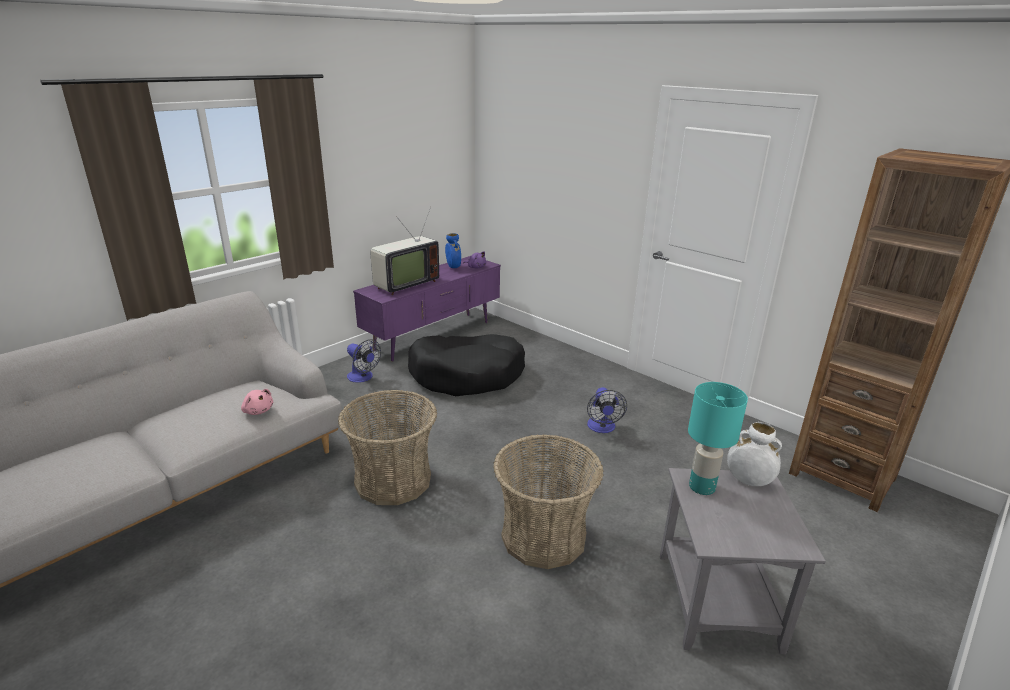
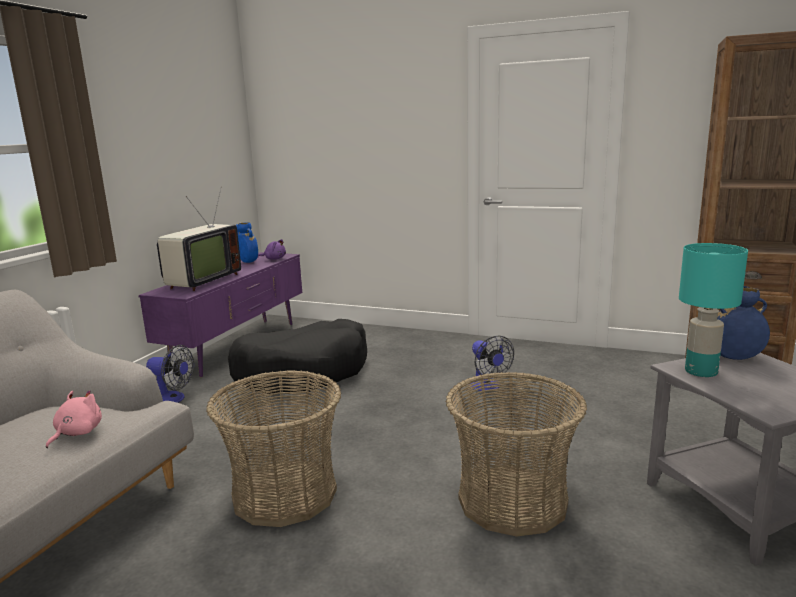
camera: 20 degrees left, 10 degrees down
(258, 411) = (77, 433): pink plush toy -> pink plush toy turned 90 degrees counterclockwise
(748, 481) = (734, 358): white vase -> blue vase

